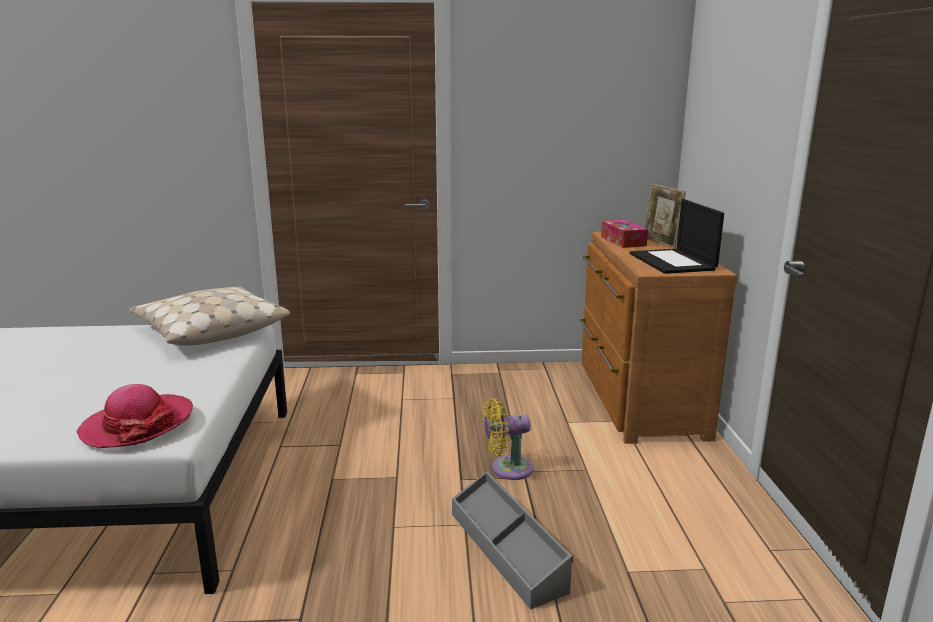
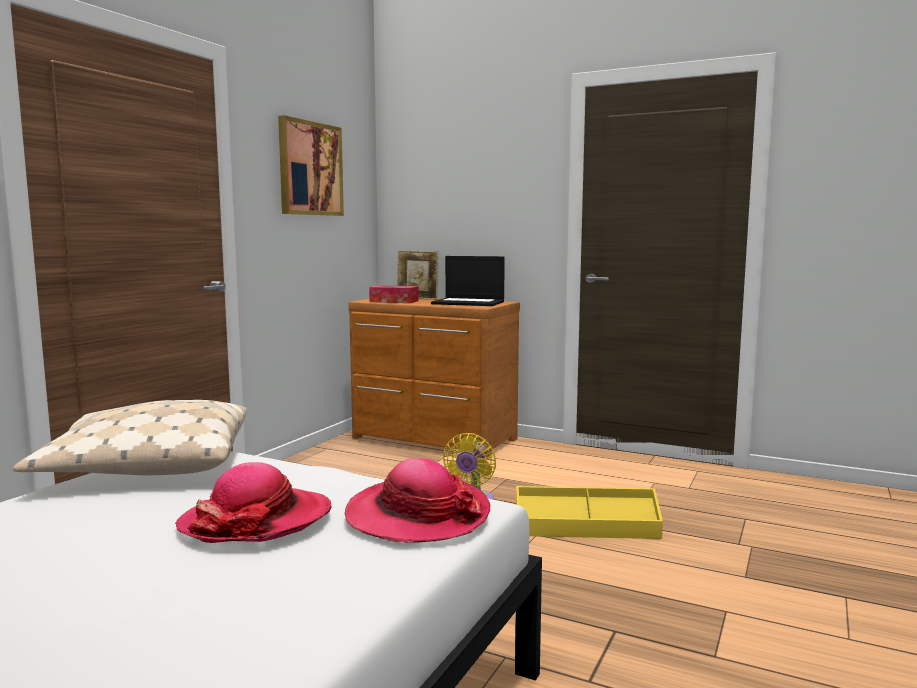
camera: 60 degrees left, 10 degrees down
(119, 385) = (256, 521): none -> hat
(508, 550) = (586, 528): grey storage box -> yellow storage box
(562, 91) = (310, 169): none -> picture

